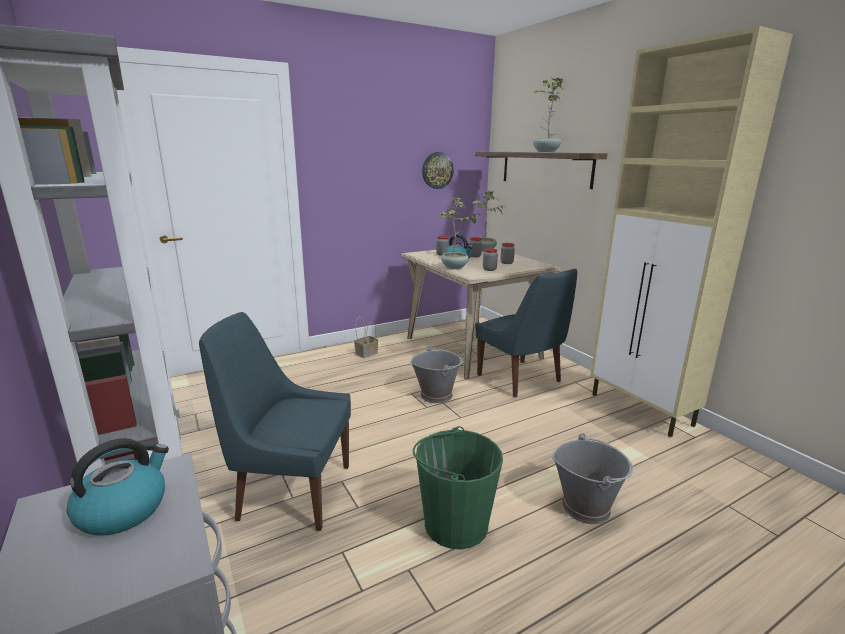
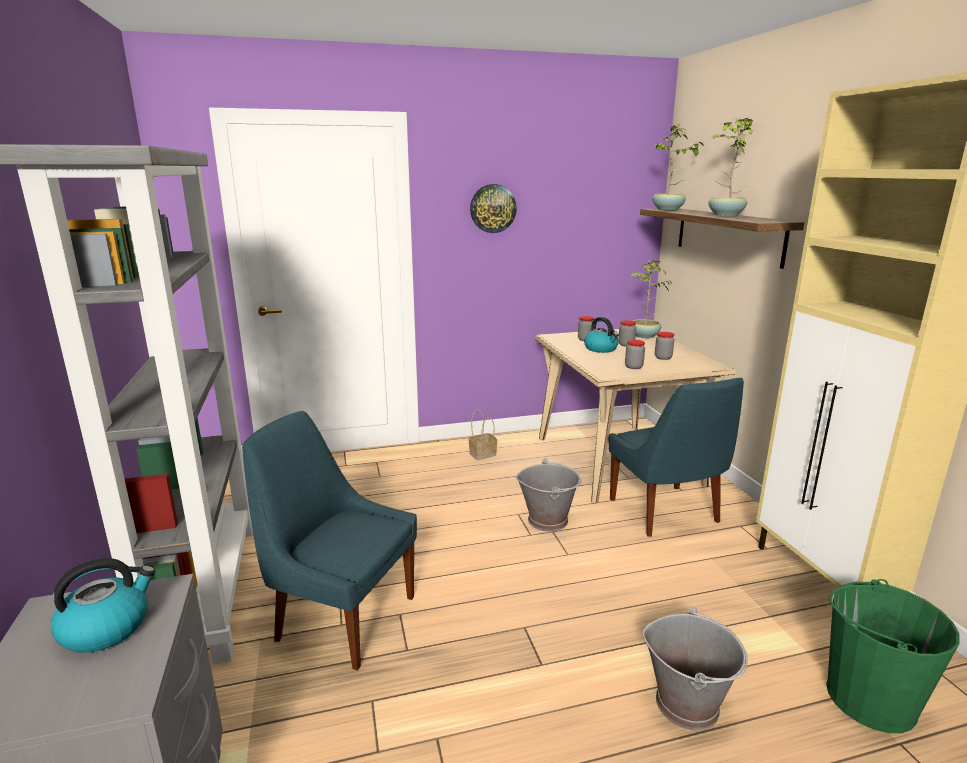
camera: 15 degrees right, 0 degrees up
(437, 170) = (590, 232): wall clock -> wall clock (493, 208)
(454, 267) = (590, 360): potted plant -> potted plant (668, 210)
(455, 524) = (511, 693): green bucket -> green bucket (869, 698)

